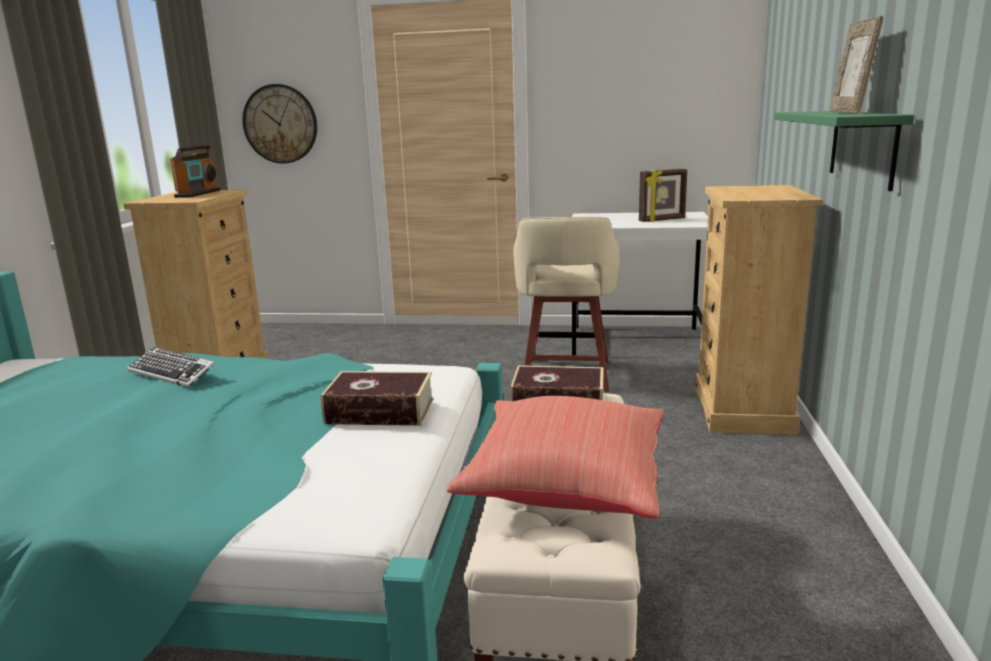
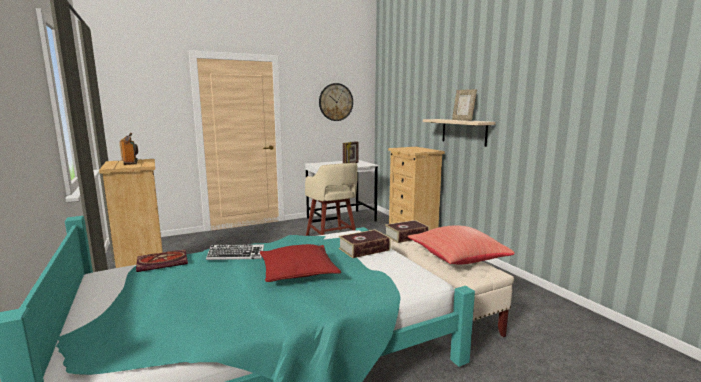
camera: 35 degrees left, 5 degrees down
(88, 362) = (164, 262): none -> book
(184, 426) = (298, 272): none -> red pillow
(280, 124) = (136, 120): wall clock -> wall clock (336, 102)
(862, 147) = (464, 132): green shelf -> beige shelf

